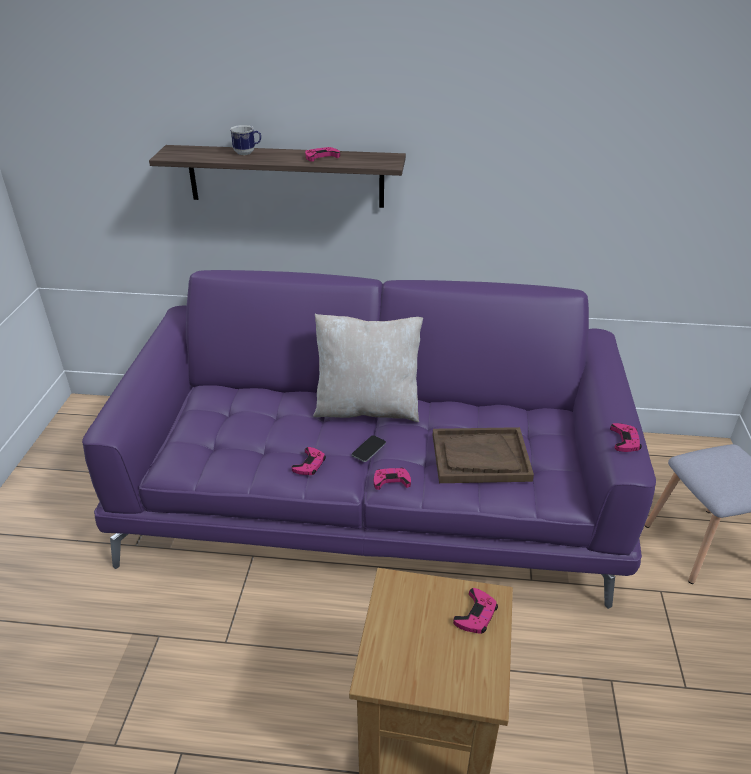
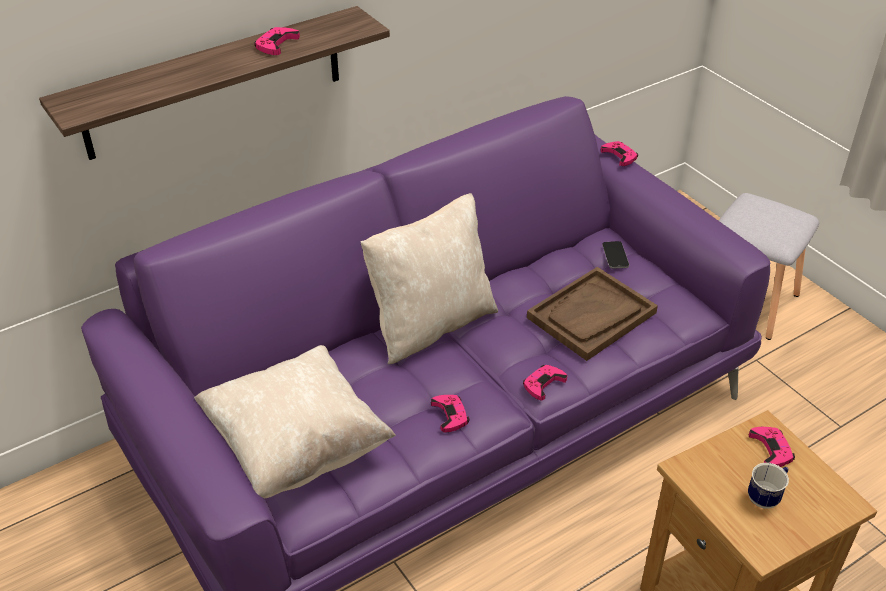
camera: 40 degrees left, 5 degrees up
(206, 431) = (296, 446): none -> beige pillow
(247, 153) = (176, 70): mug -> mug (766, 497)
(368, 449) = (487, 366): phone -> phone (615, 255)
(625, 440) = (717, 231): pink game controller -> pink game controller (619, 156)

